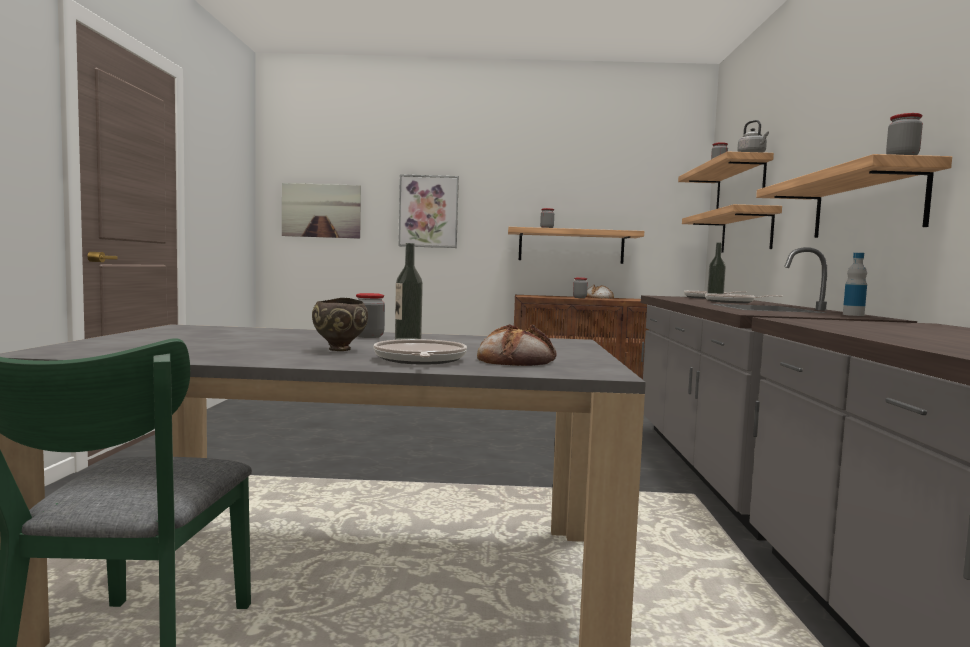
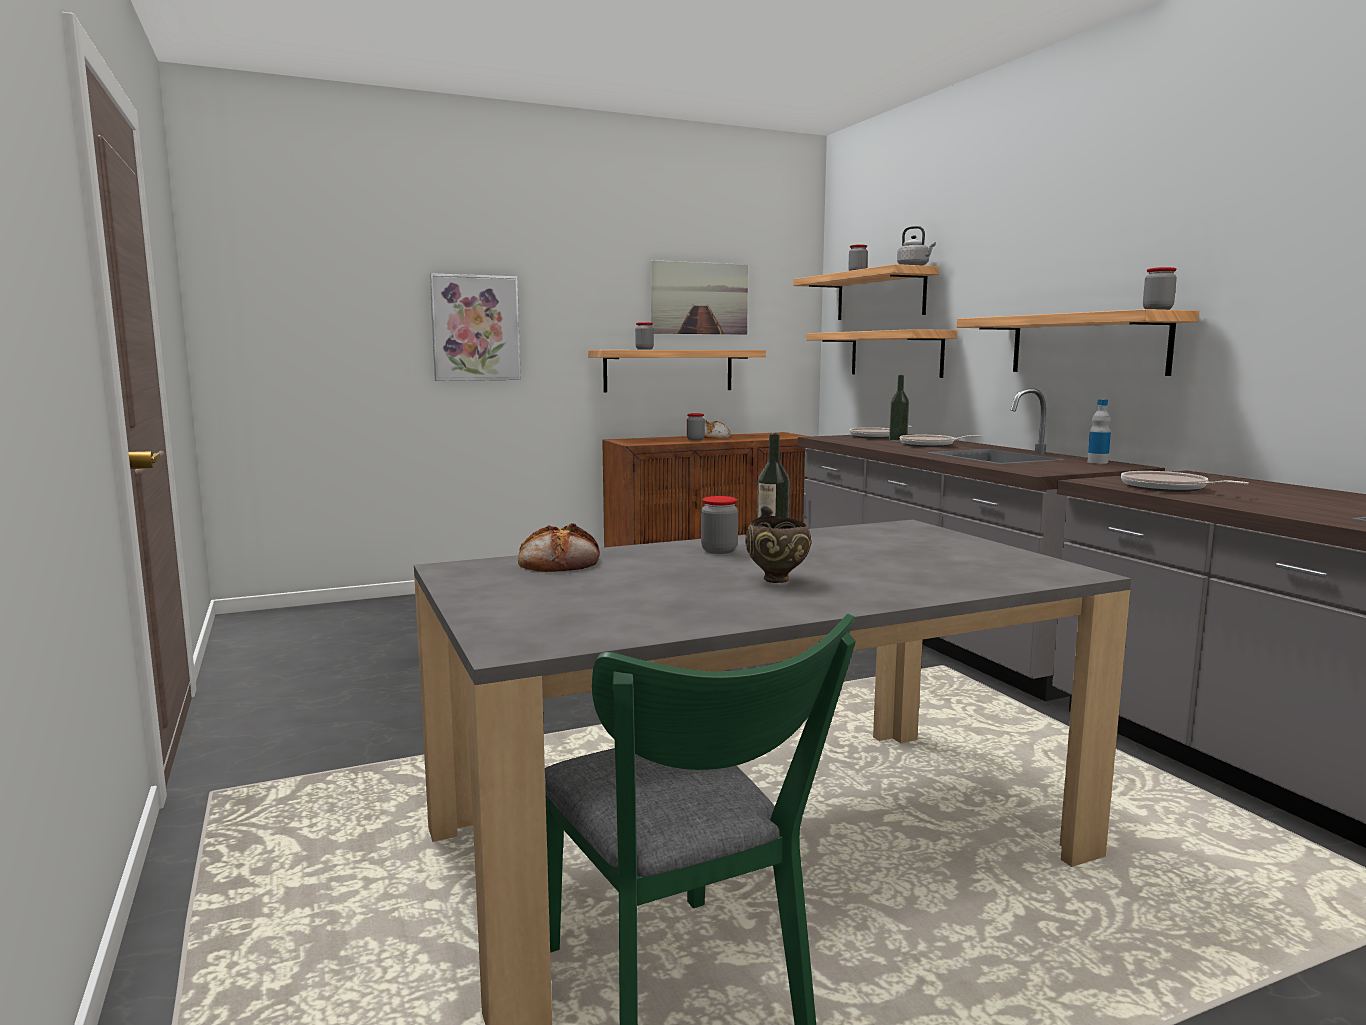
camera: 25 degrees left, 5 degrees up
(321, 210) = (305, 330): picture -> picture (699, 298)
(419, 360) = (898, 583): frying pan -> frying pan (1167, 488)
(517, 360) = (964, 566): bread -> bread (560, 562)

